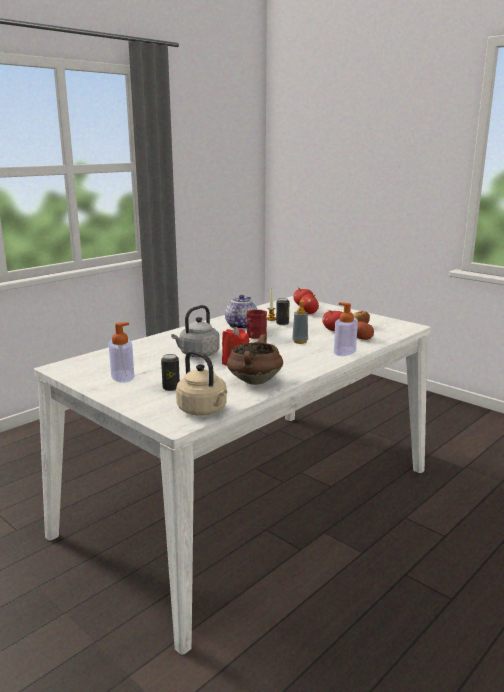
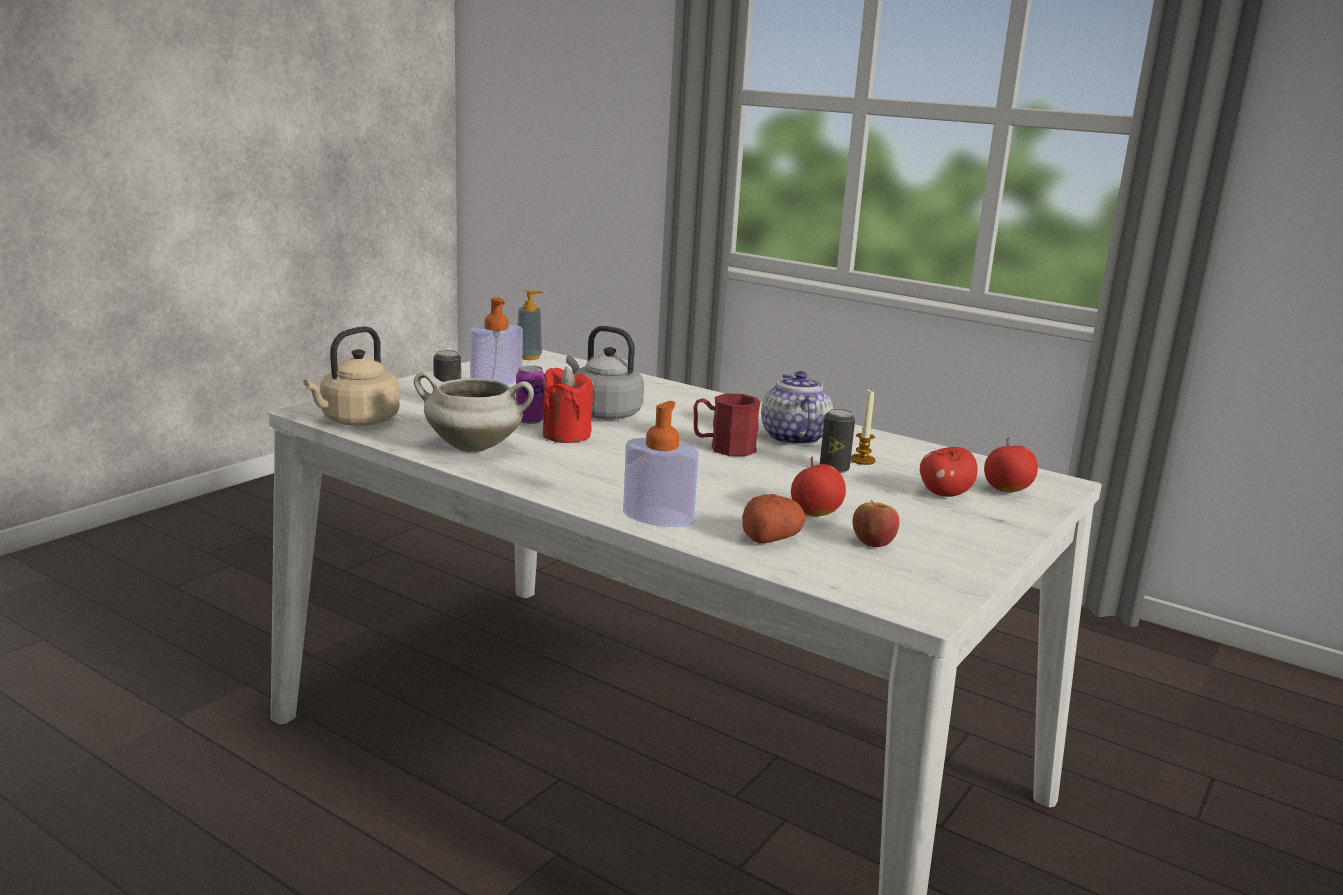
camera: 80 degrees right, 0 degrees up
(208, 369) = (530, 420): none -> can
(241, 325) = (793, 438): teapot -> teapot turned 105 degrees counterclockwise
(254, 381) = (475, 447): brown cooking pot -> white cooking pot
(300, 341) = (710, 481): soap dispenser -> soap dispenser (529, 357)

